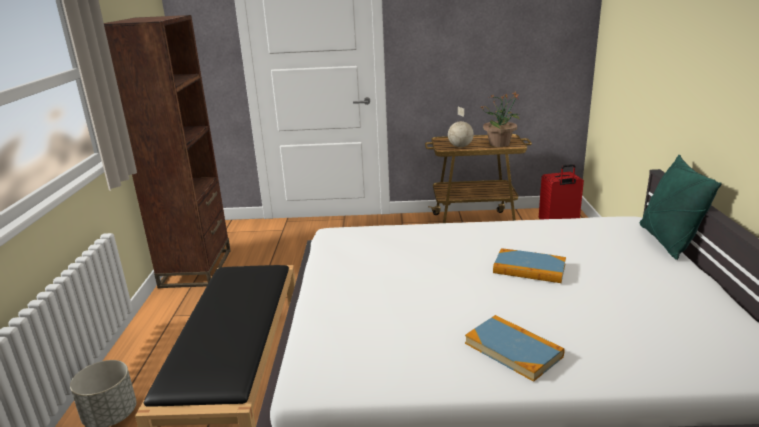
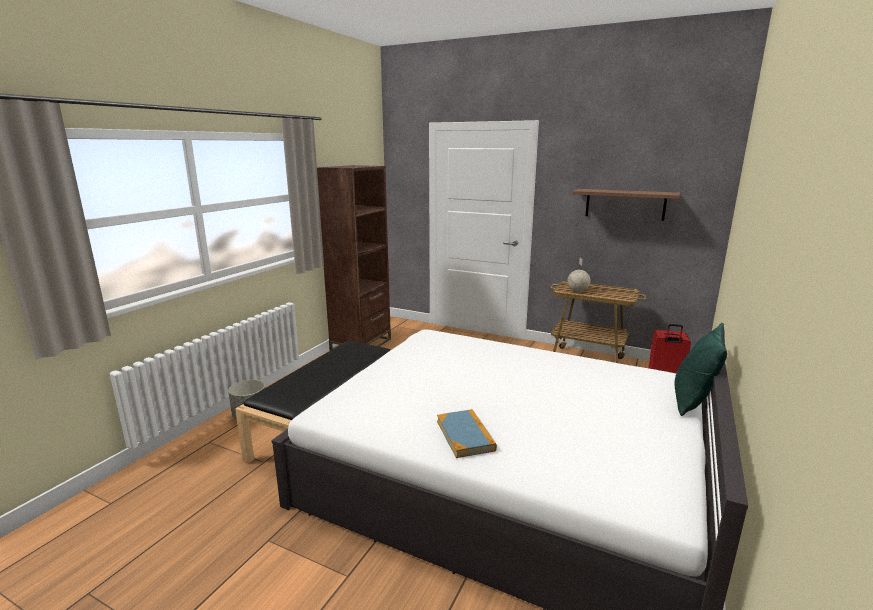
camera: 25 degrees right, 5 degrees down
(490, 40) = (625, 204): none -> shelf
(500, 144) = (614, 295): potted plant -> none
(529, 269) = (541, 389): book -> none

